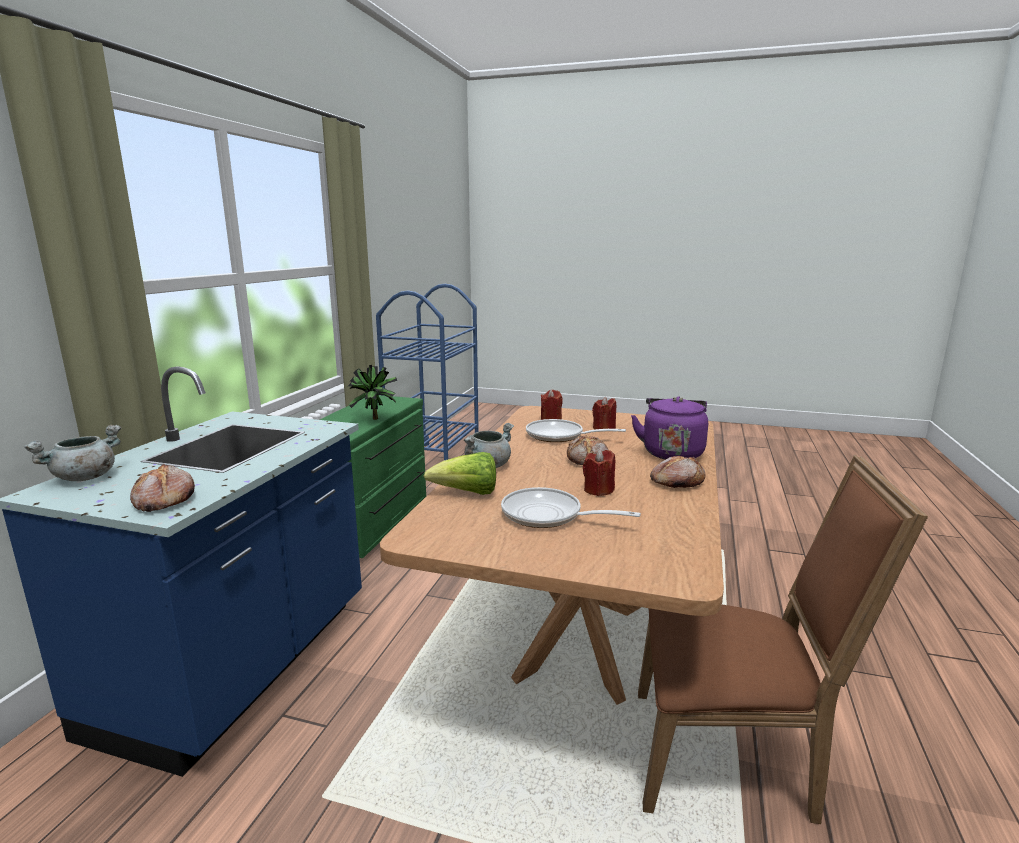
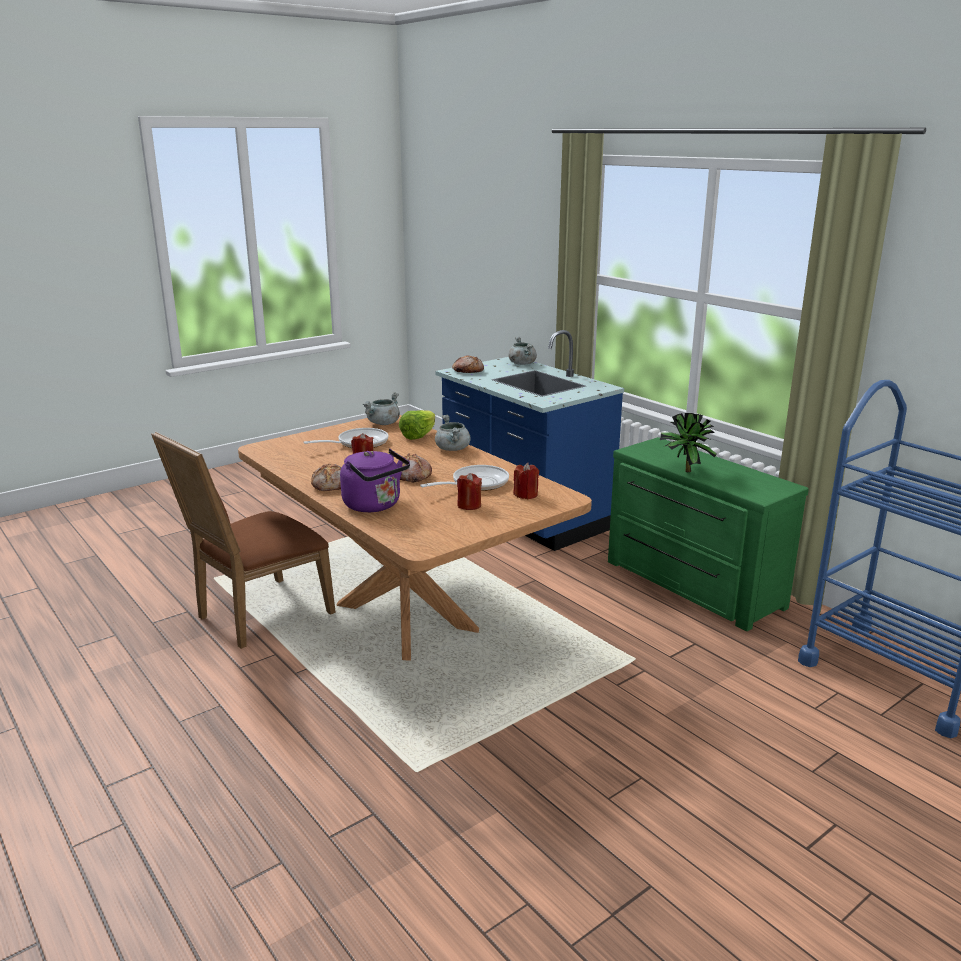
camera: 125 degrees right, 5 degrees up
(445, 532) = (383, 423): none -> grey cooking pot

